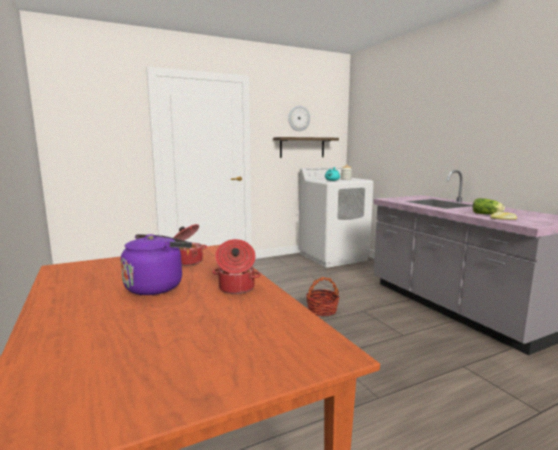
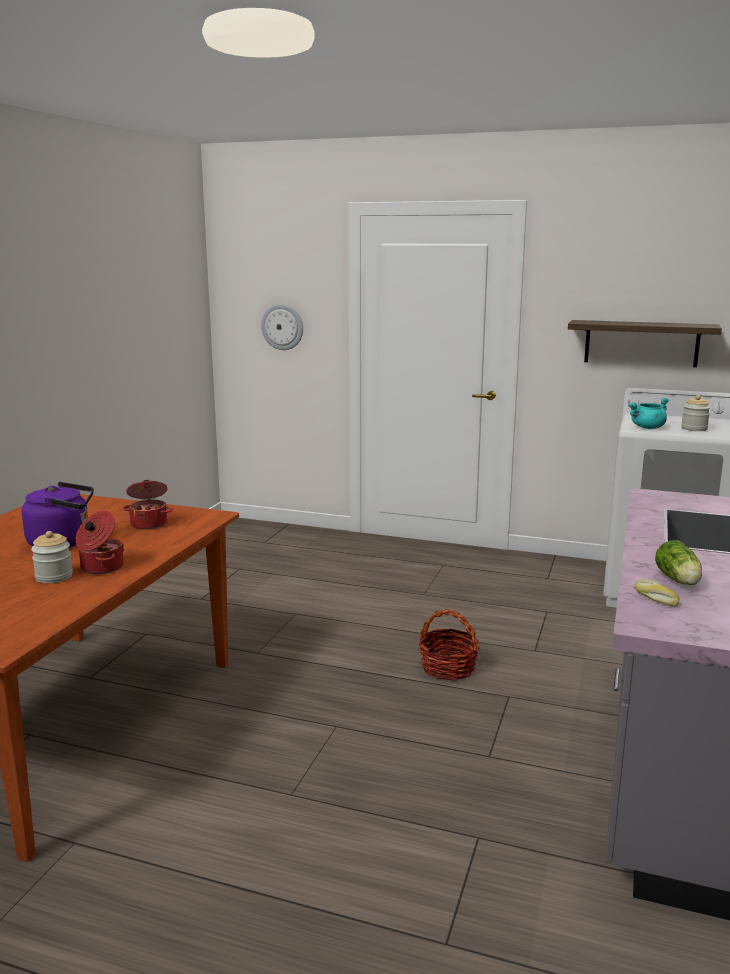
camera: 45 degrees right, 5 degrees up
(221, 304) = (54, 577): none -> jar
(298, 118) = (637, 281): wall clock -> wall clock (282, 326)

